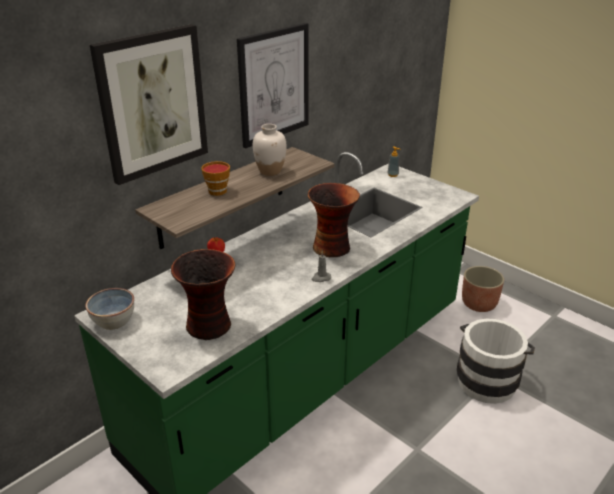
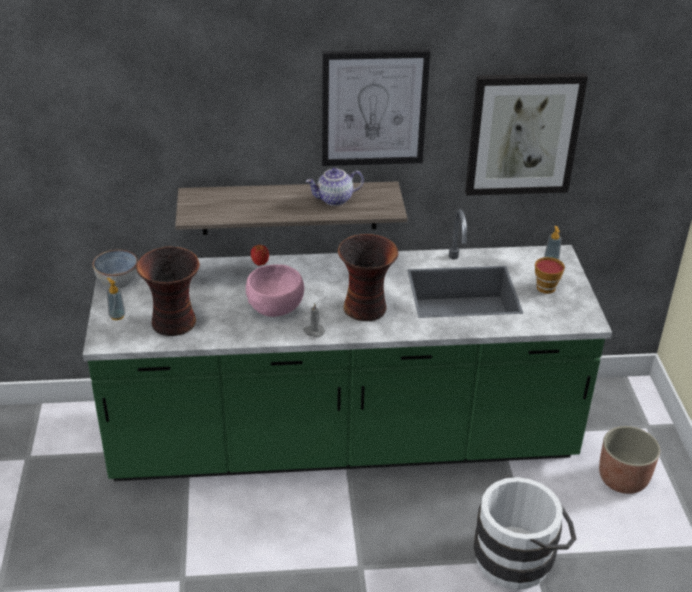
camera: 40 degrees right, 5 degrees up
(152, 103) = (208, 95): picture -> picture (523, 134)
(152, 346) = (117, 316): none -> soap dispenser
(217, 190) = (262, 199): cup -> cup (547, 286)
(270, 171) = (334, 200): white vase -> teapot
(271, 276) = (276, 307): none -> pink bowl

